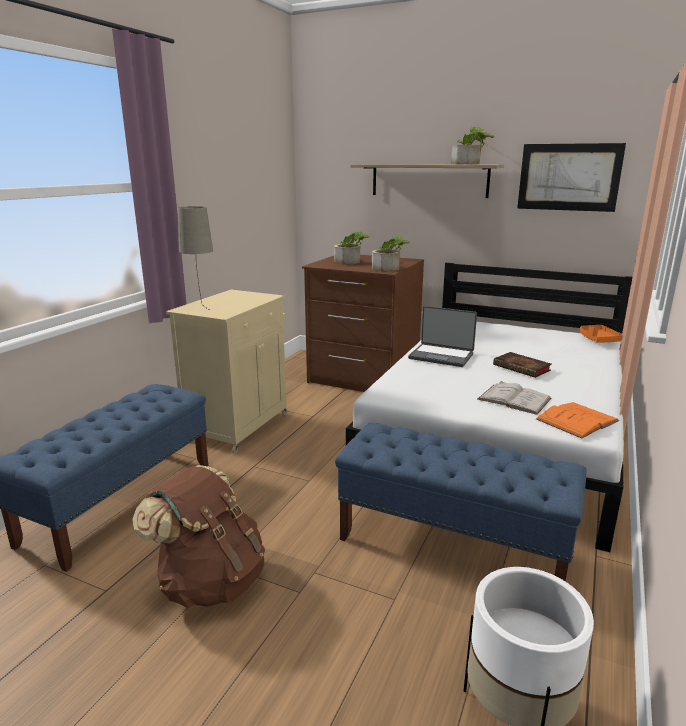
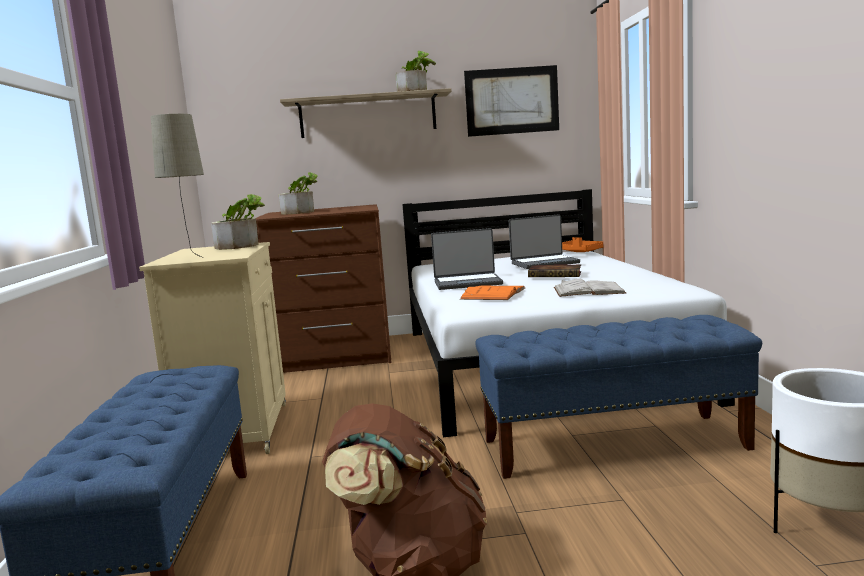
camera: 30 degrees left, 10 degrees down
(389, 268) = (360, 209): potted plant -> potted plant (243, 245)
(538, 348) = (544, 263): none -> laptop
(577, 420) = (662, 288): orange book -> orange book (493, 293)

